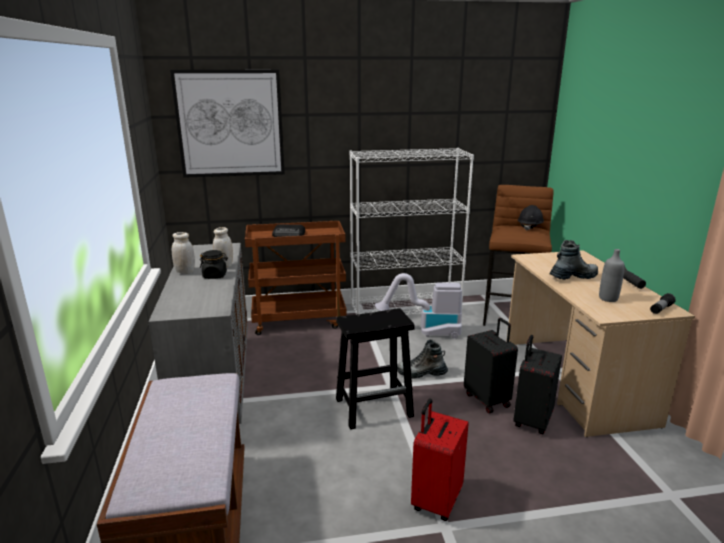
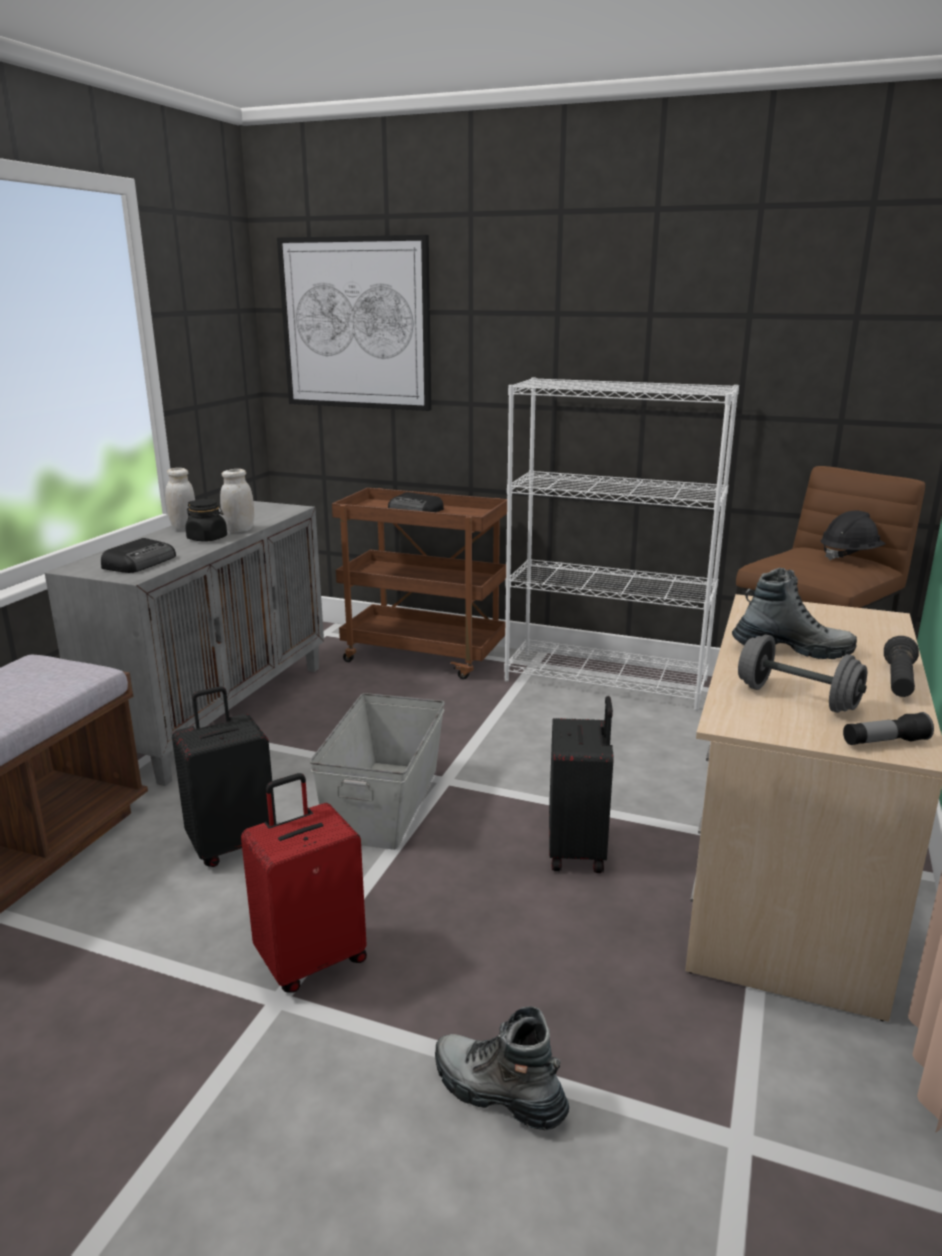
camera: 30 degrees right, 0 degrees up
(203, 300) = (141, 562): none -> radio
(375, 407) = (386, 802): black stool -> grey storage box
(421, 373) = (516, 777): boot -> boot (498, 1092)
(425, 332) = (600, 719): vacuum cleaner -> none
(531, 421) = (615, 909): black suitcase -> black suitcase (233, 844)
(608, 298) = (797, 698): grey bottle -> grey dumbbell

